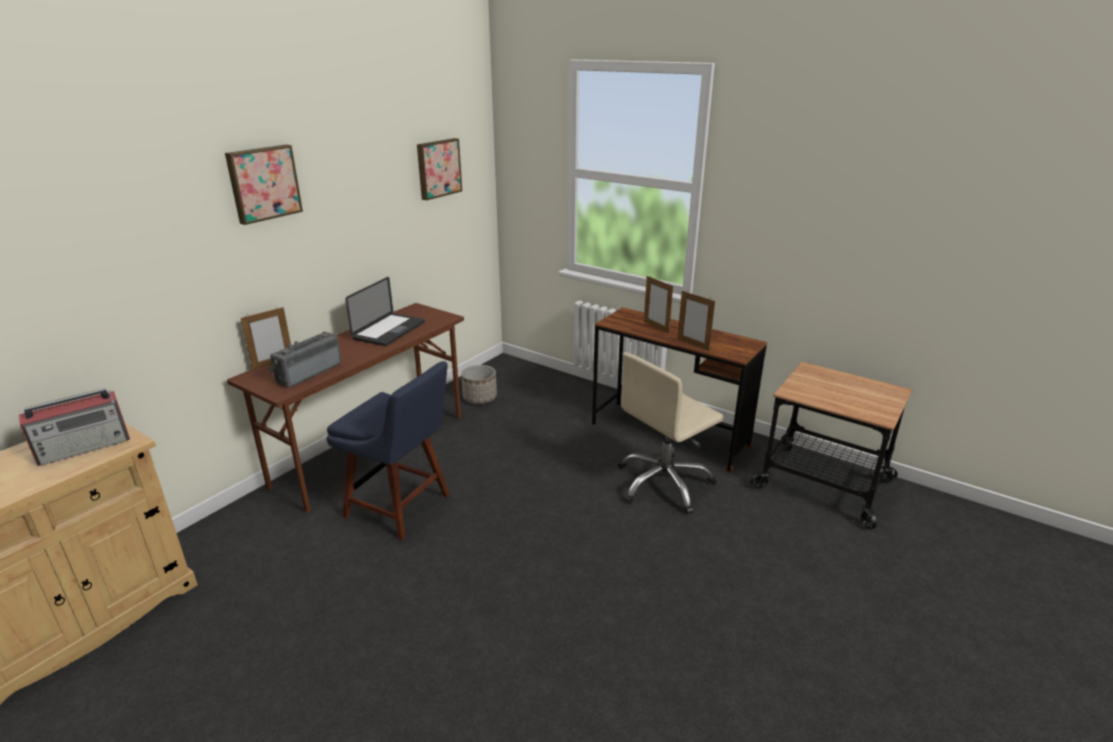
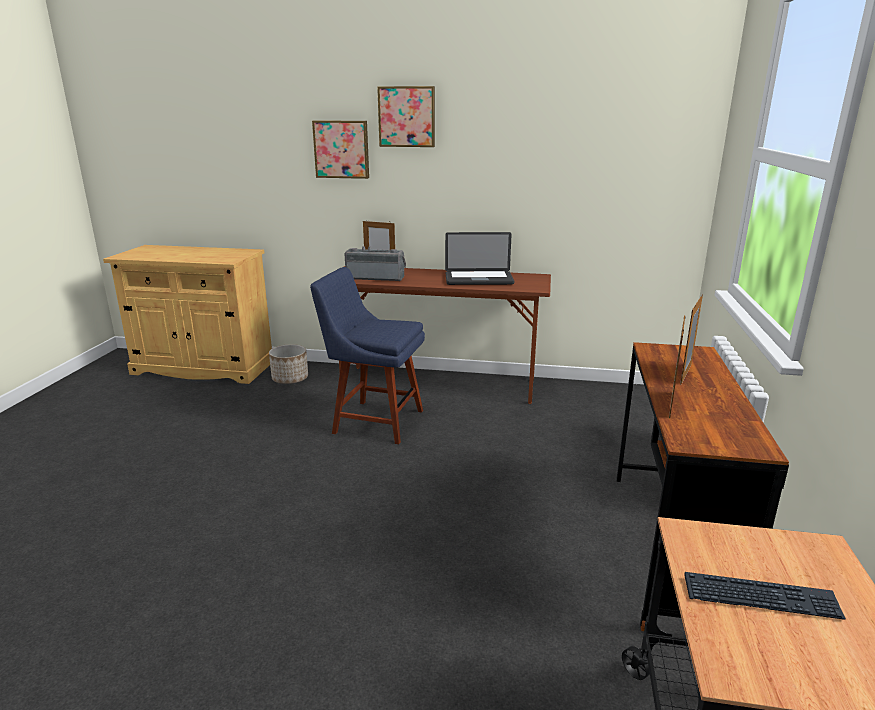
camera: 65 degrees right, 5 degrees down
(85, 447) = (219, 256): radio -> none
(401, 507) = (374, 421): blue chair -> blue chair turned 105 degrees clockwise
(438, 168) = (617, 137): picture -> picture (342, 149)
(480, 397) = (578, 402): planter -> planter (290, 379)
(664, 483) = (549, 567): beige office chair -> none
(839, 394) = (760, 598): none -> keyboard

